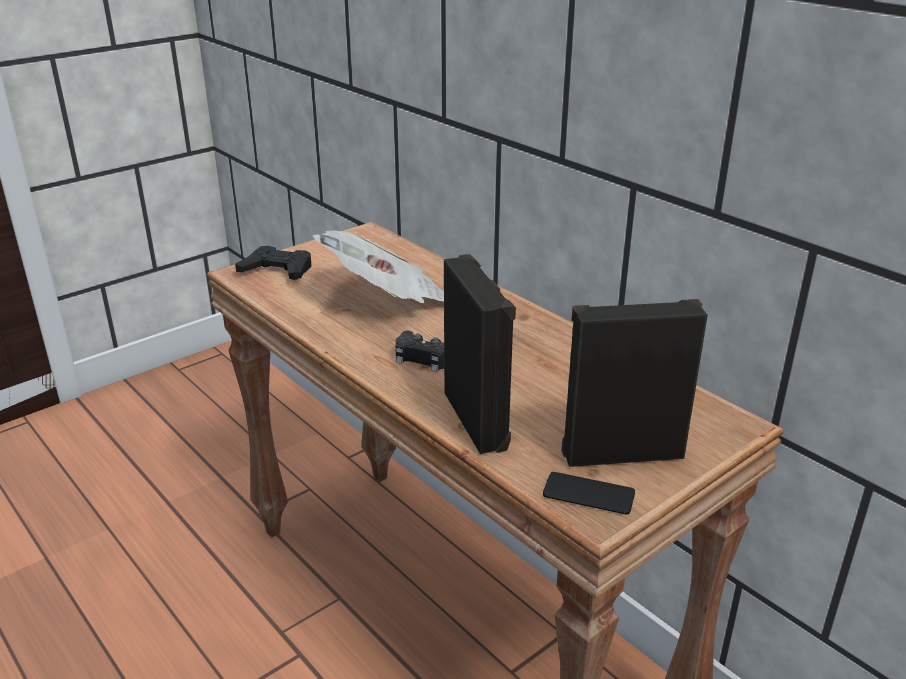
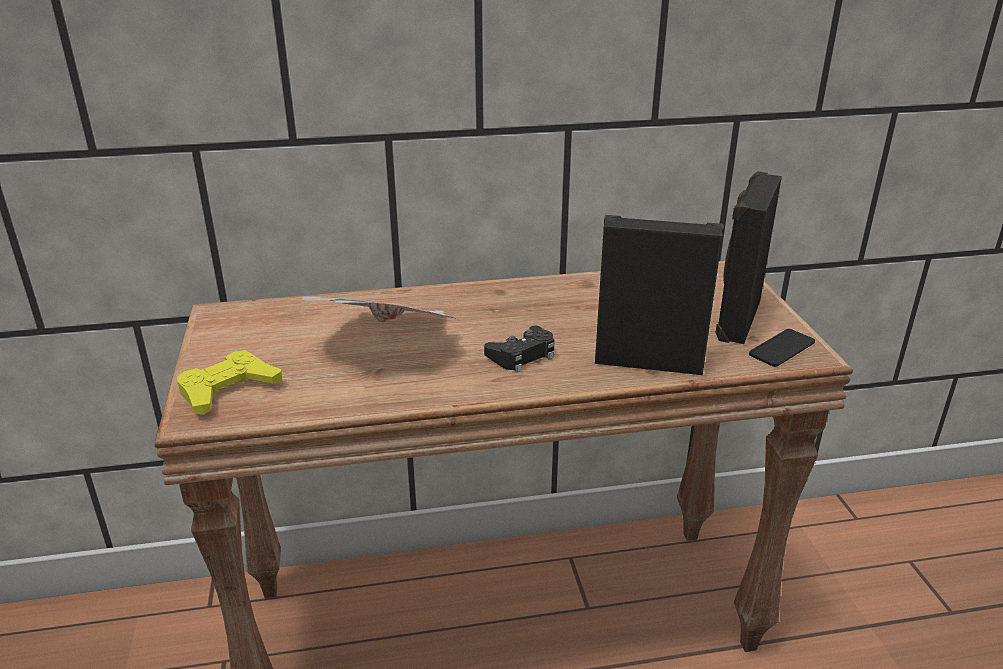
camera: 60 degrees left, 0 degrees up
(277, 270) = (228, 389): black game controller -> yellow game controller

